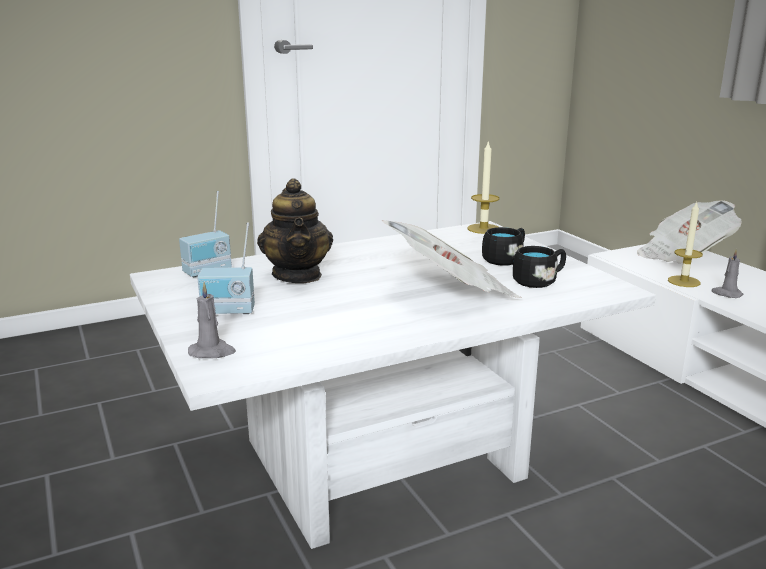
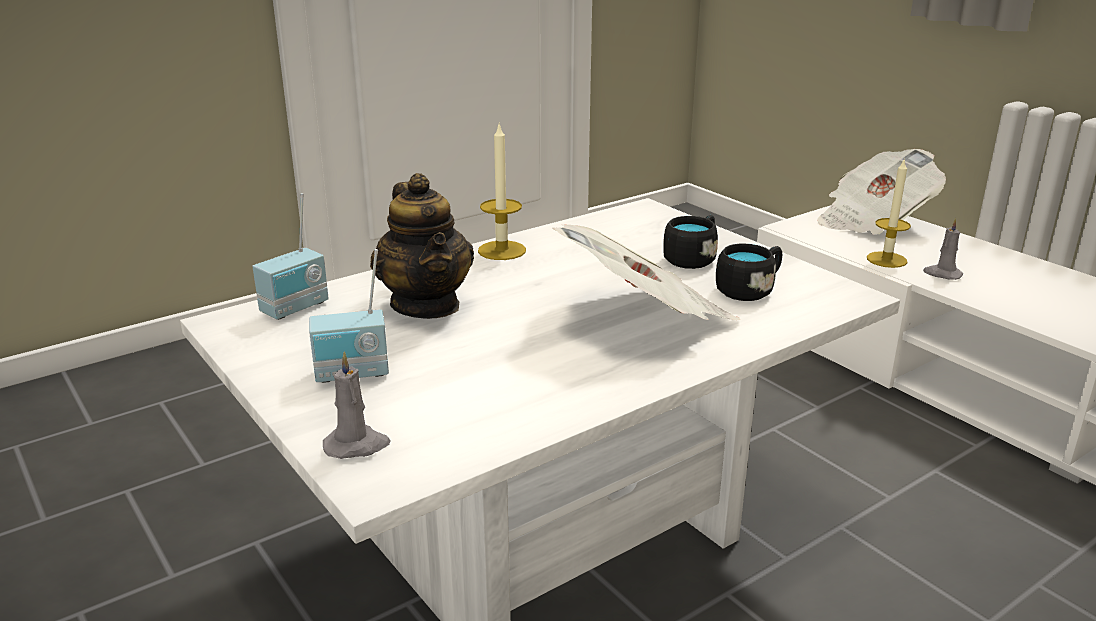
camera: 10 degrees left, 5 degrees up
(483, 229) = (645, 211): candle -> candle (502, 250)

